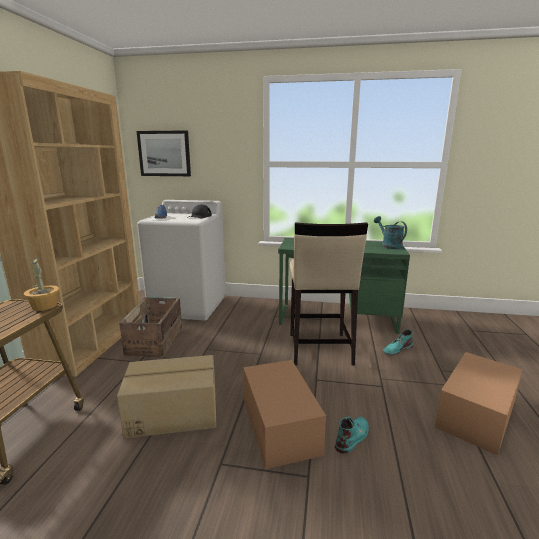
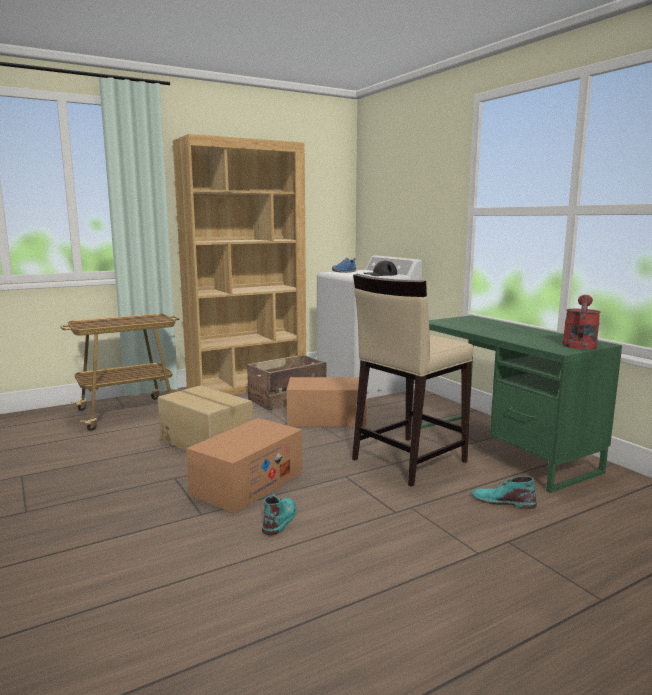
camera: 50 degrees right, 5 degrees down
(45, 306) = (164, 319): potted plant -> none
(164, 153) = (383, 201): picture -> none
(352, 436) = (280, 519): turquoise boot -> turquoise boot turned 75 degrees counterclockwise
(389, 245) = (579, 344): turquoise watering can -> red watering can
(476, 415) = (437, 585): cardboard box -> cardboard box (327, 418)

